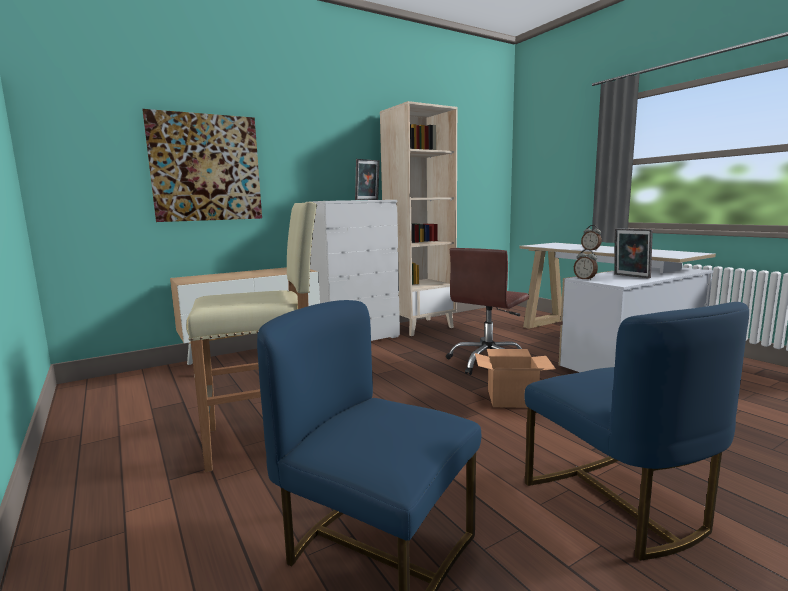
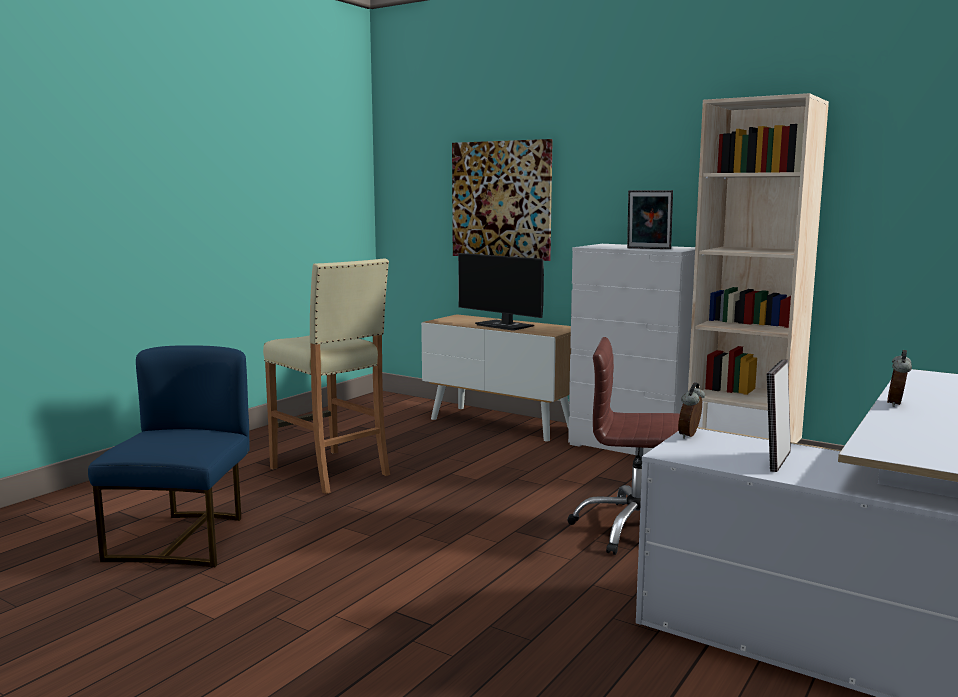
camera: 65 degrees right, 0 degrees up
(255, 274) = (505, 326): none -> monitor
(511, 399) = (509, 556): cardboard box -> none
(618, 504) = (282, 626): blue chair -> none

